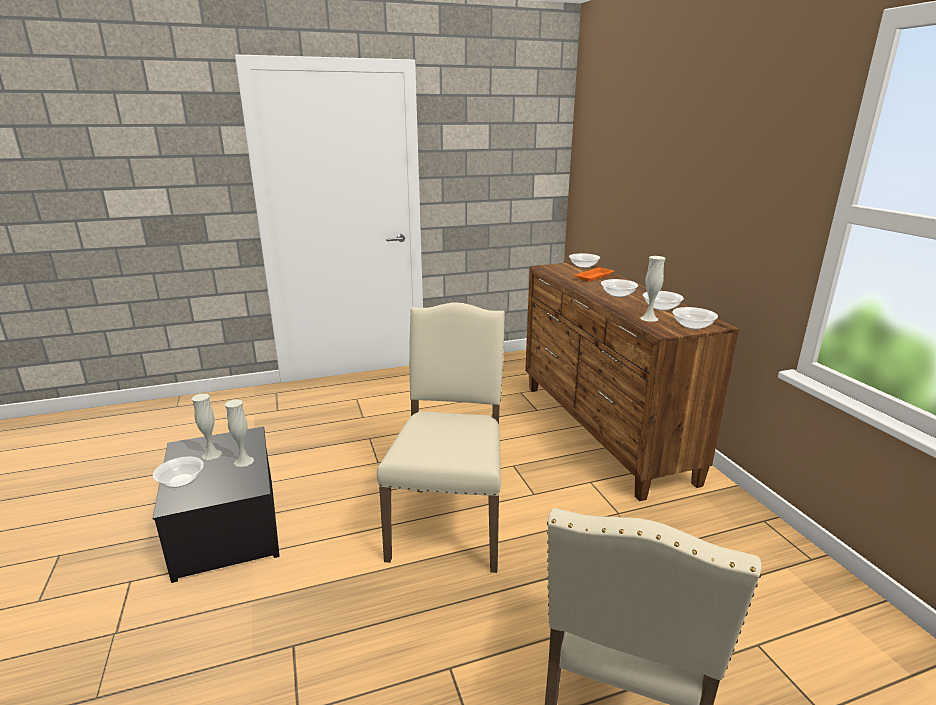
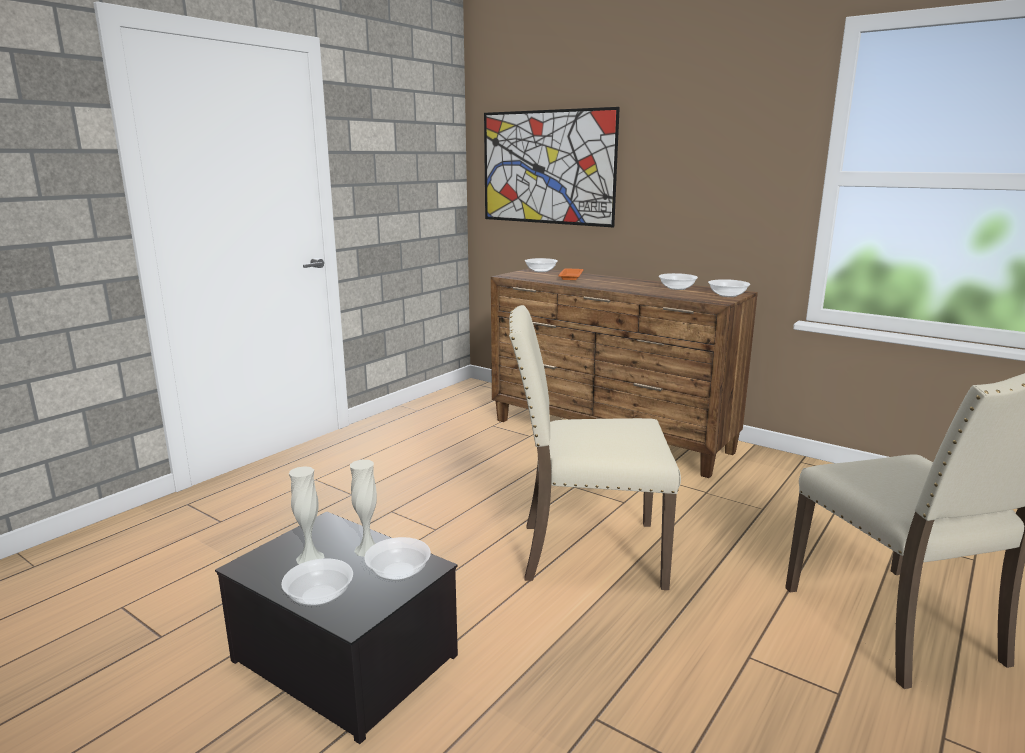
camera: 35 degrees left, 5 degrees down
(450, 523) = (587, 552): beige chair -> beige chair turned 60 degrees counterclockwise
(617, 168) = (547, 167): none -> picture
(618, 295) = (623, 285): bowl -> bowl (398, 572)
(649, 318) = (687, 295): white vase -> none

